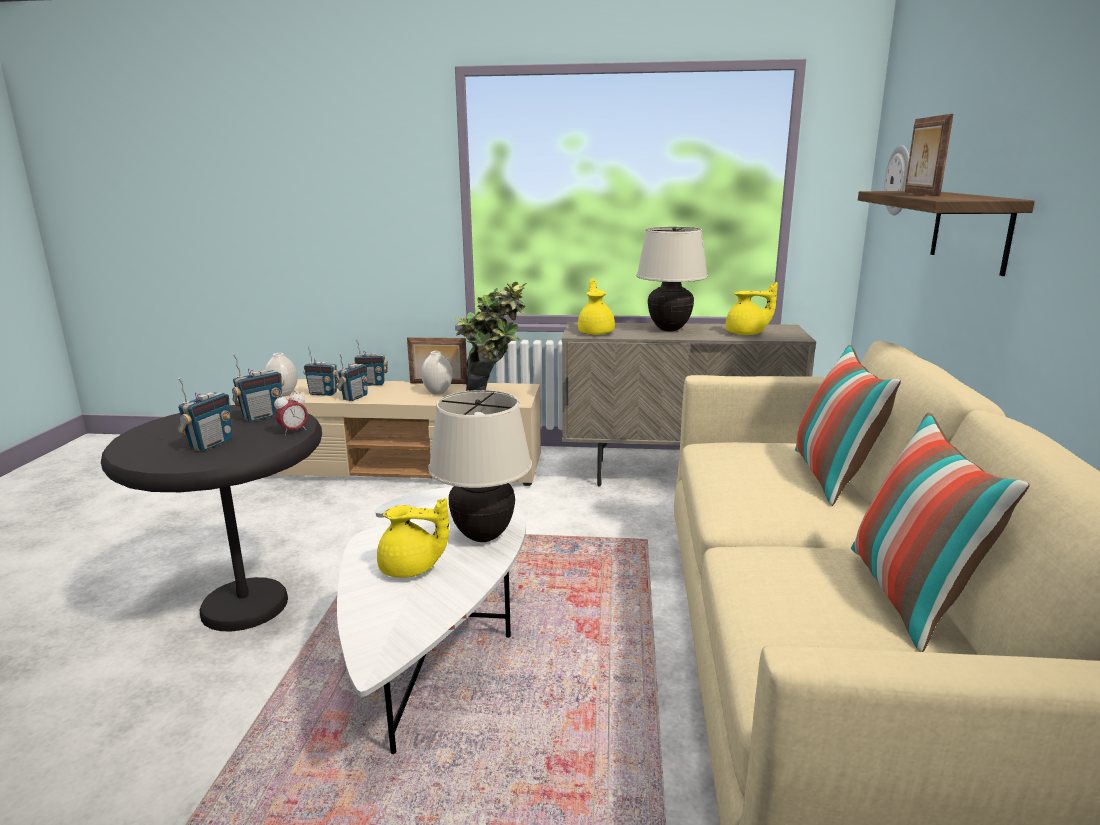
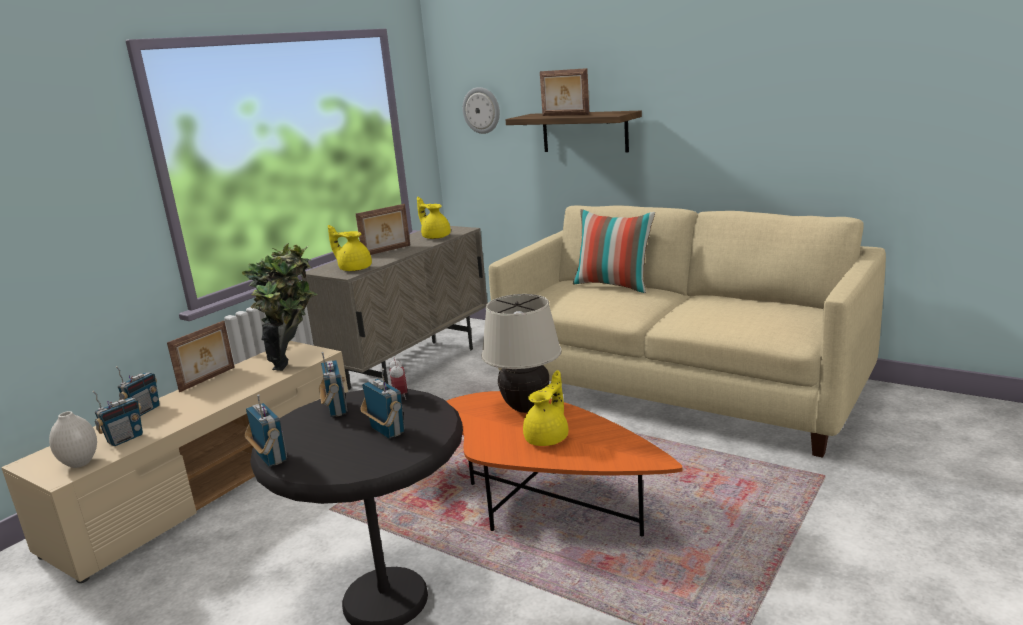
camera: 60 degrees left, 0 degrees up
(355, 397) = (172, 422): radio -> radio (270, 458)
(437, 392) = (233, 382): white vase -> none
(437, 644) = (537, 503): white coffee table -> orange coffee table
(669, 329) = (387, 251): beige table lamp -> picture frame
(746, 334) = (435, 237): yellow teapot -> yellow teapot turned 75 degrees counterclockwise
(911, 597) = (739, 301): pillow -> none

